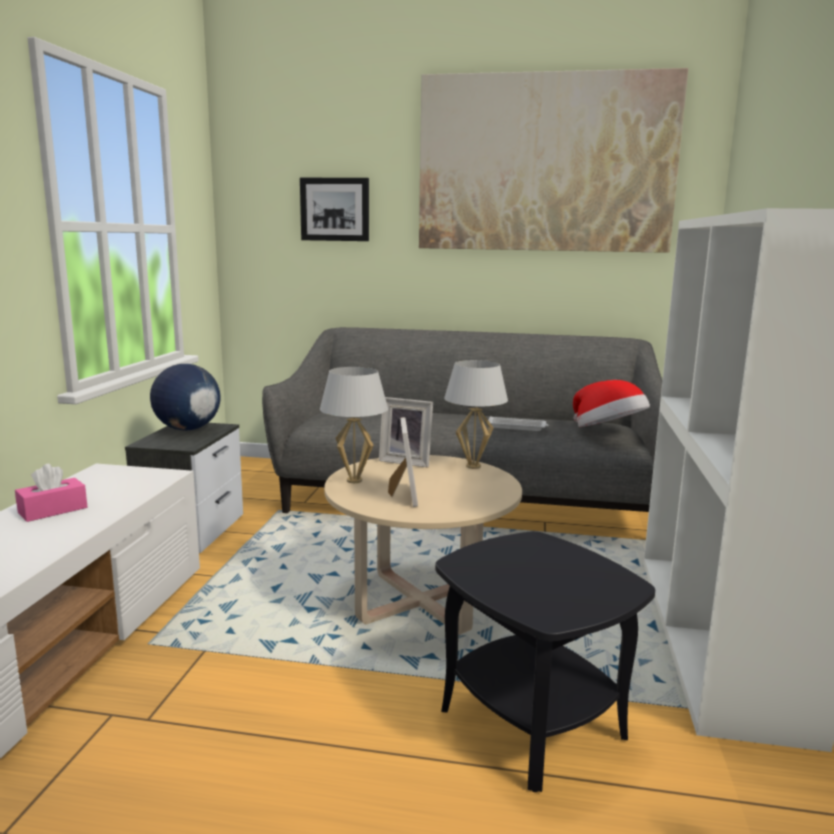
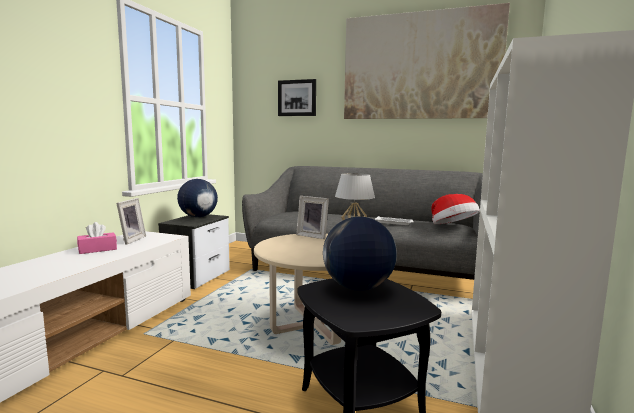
camera: 10 degrees right, 5 degrees down
(354, 480) = (274, 243): white table lamp -> none
(402, 496) = (299, 252): picture frame -> picture frame (130, 240)
(524, 557) = (358, 288): none -> globe

